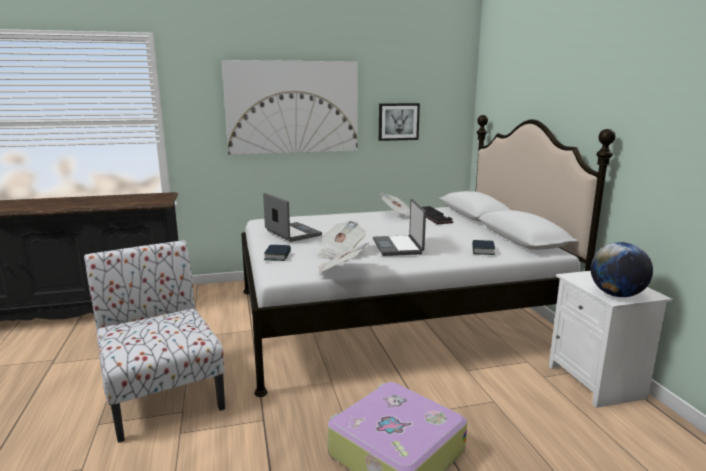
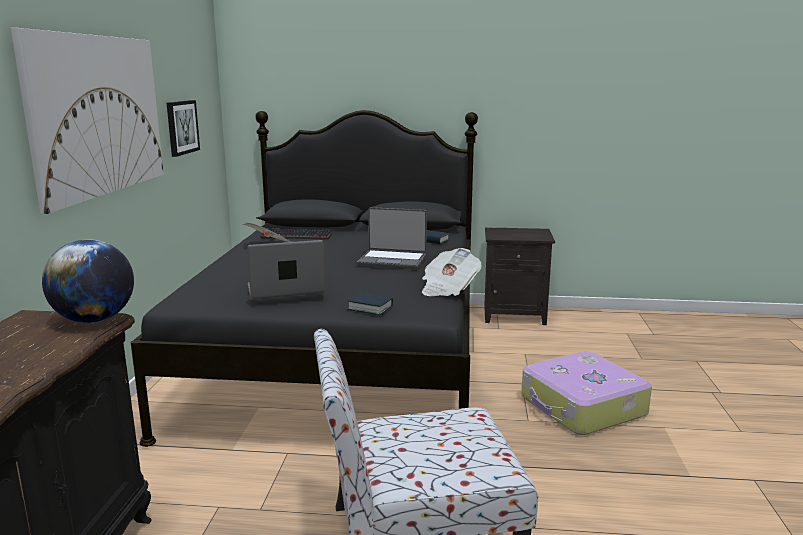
camera: 70 degrees left, 0 degrees up
(339, 253) = (387, 283): newspaper -> none
(392, 318) = (342, 360): white bed -> black bed
(597, 382) = (515, 315): white nightstand -> black nightstand
(617, 295) = (537, 236): globe -> globe (95, 320)

